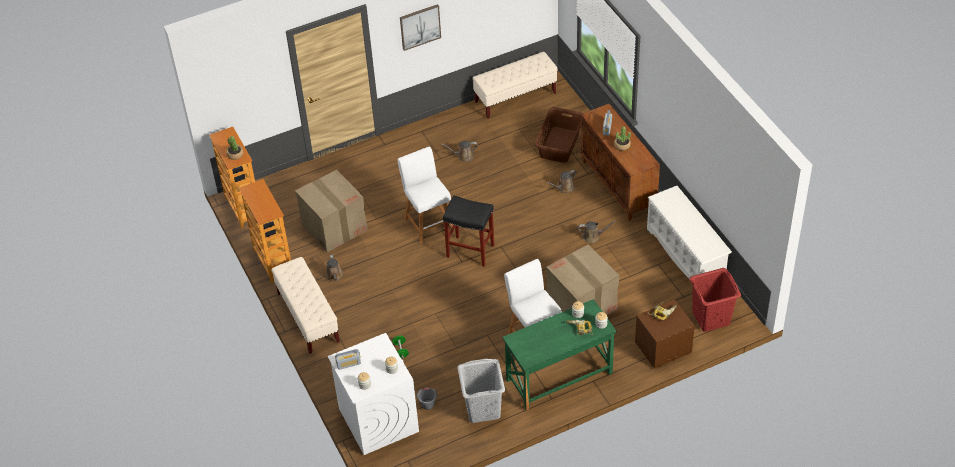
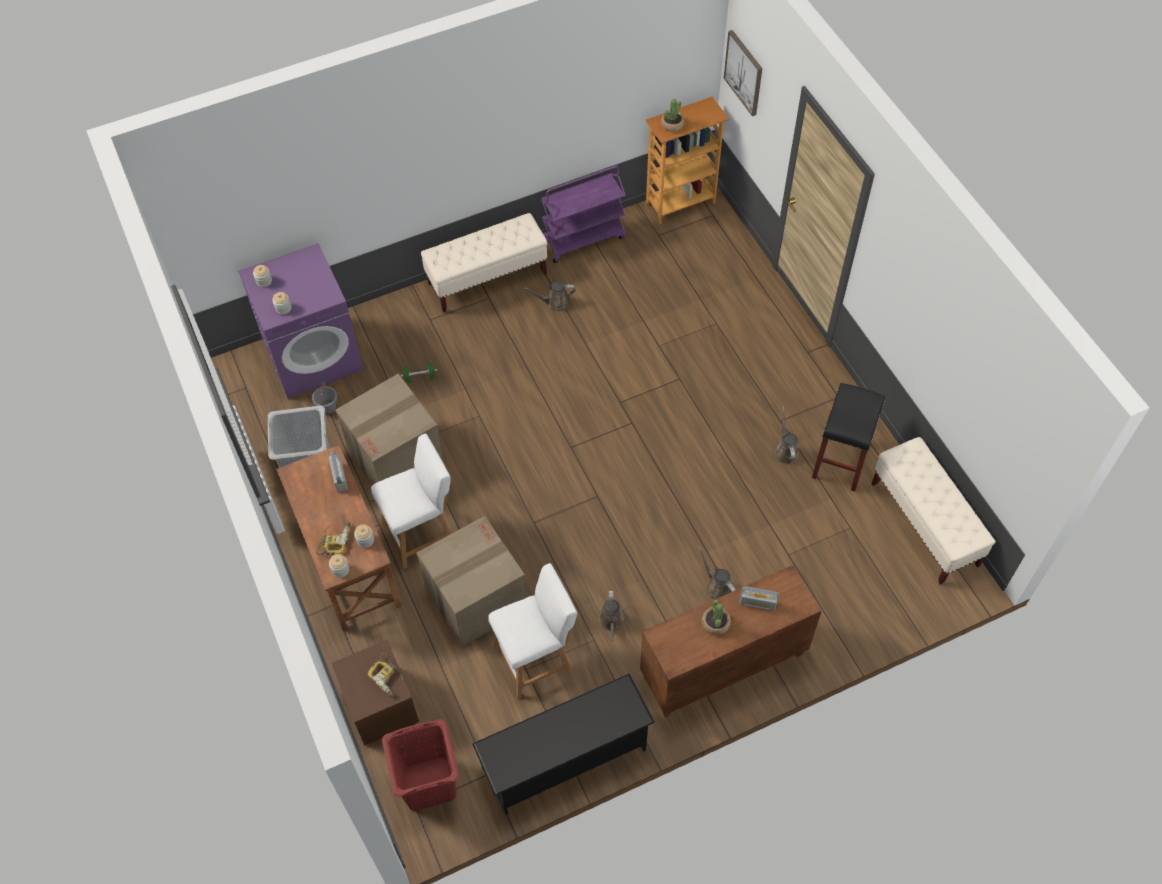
camera: 90 degrees right, 10 degrees up
(273, 263) = (583, 238): bookcase -> purple cart
(334, 227) = (645, 299): cardboard box -> cardboard box (396, 455)
(348, 364) = (300, 264): radio -> radio (339, 477)
(378, 419) = (314, 356): white washing machine -> purple washing machine
(420, 26) = (905, 290): picture -> picture (744, 72)
(428, 223) = (648, 406): white stool -> white stool (536, 658)
(471, 251) = (591, 458): black stool -> black stool (841, 462)
(559, 144) = (816, 585): brown laundry basket -> none
(559, 377) = (348, 562): green desk -> brown desk
(686, 254) = (565, 758): white shoe rack -> black shoe rack

